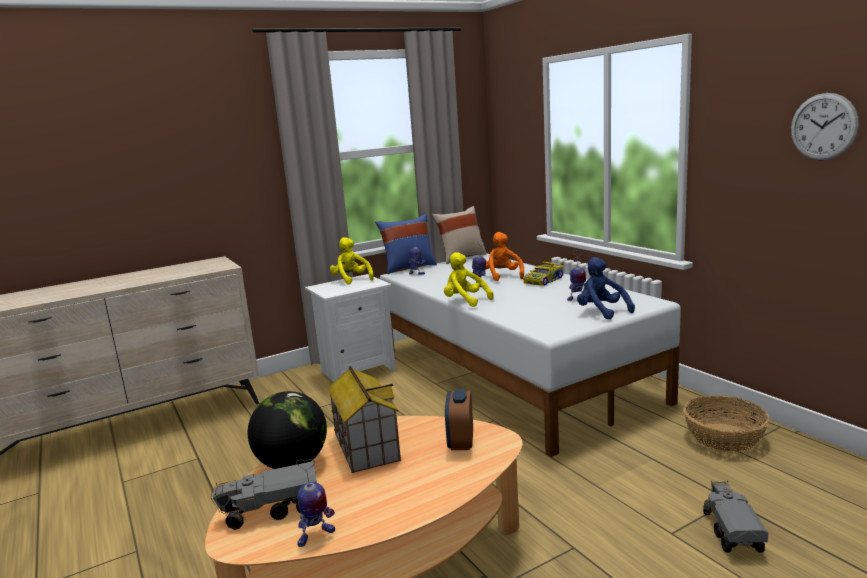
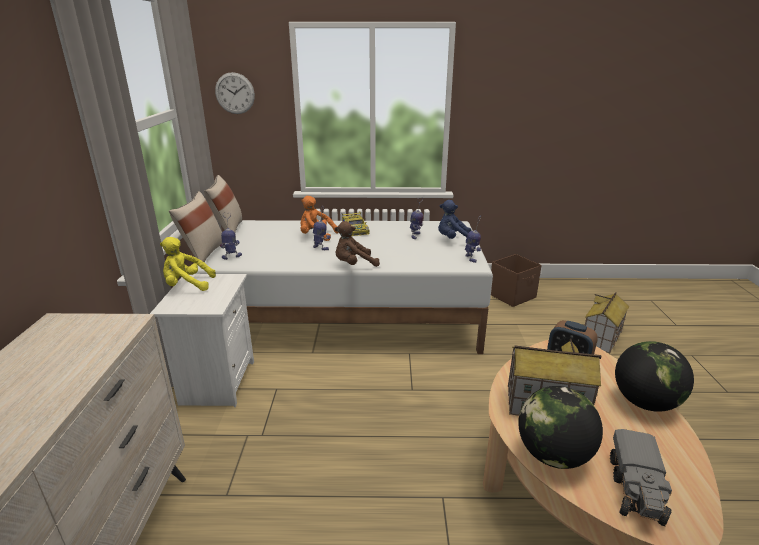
camera: 60 degrees left, 10 degrees up
(315, 536) = (688, 473): toy robot -> toy robot (471, 258)
(408, 267) = (203, 254): blue pillow -> beige pillow
(425, 497) = (644, 402): none -> globe
(465, 301) = (354, 265): yellow plush toy -> brown plush toy
(724, 437) = (512, 296): basket -> brown storage box
(731, 531) = (601, 338): toy truck -> toy house
(823, 127) = (549, 95): wall clock -> wall clock (235, 93)

